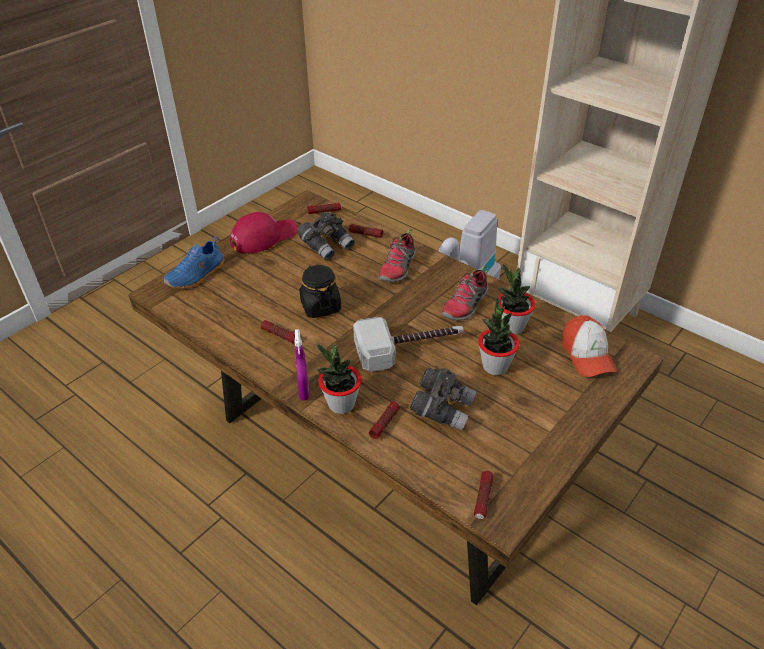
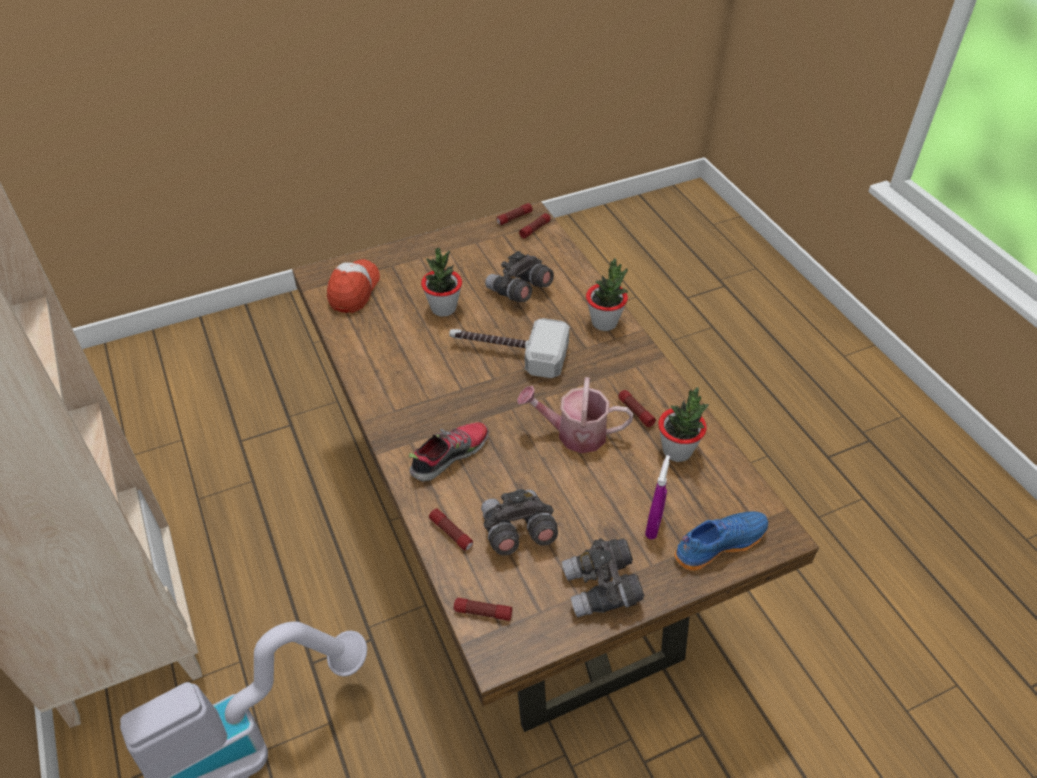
camera: 155 degrees left, 5 degrees up
(263, 237) = (602, 589): red cap -> grey binoculars
(303, 391) = (634, 345): purple spray bottle -> purple spray bottle (653, 526)
(320, 306) = (574, 433): black jar -> watering can
(384, 423) = (575, 296): flashlight -> flashlight (514, 218)
(465, 305) = (415, 377): shoe -> none
(512, 327) = (391, 338): potted plant -> potted plant (677, 451)

